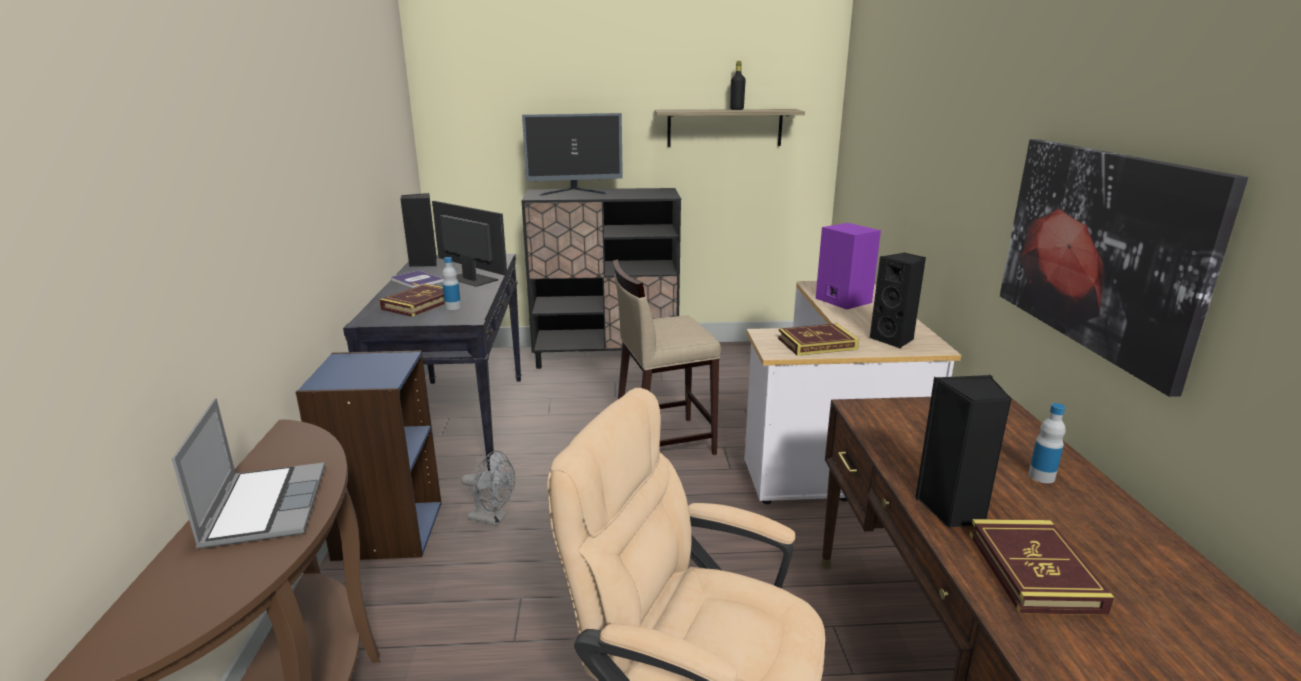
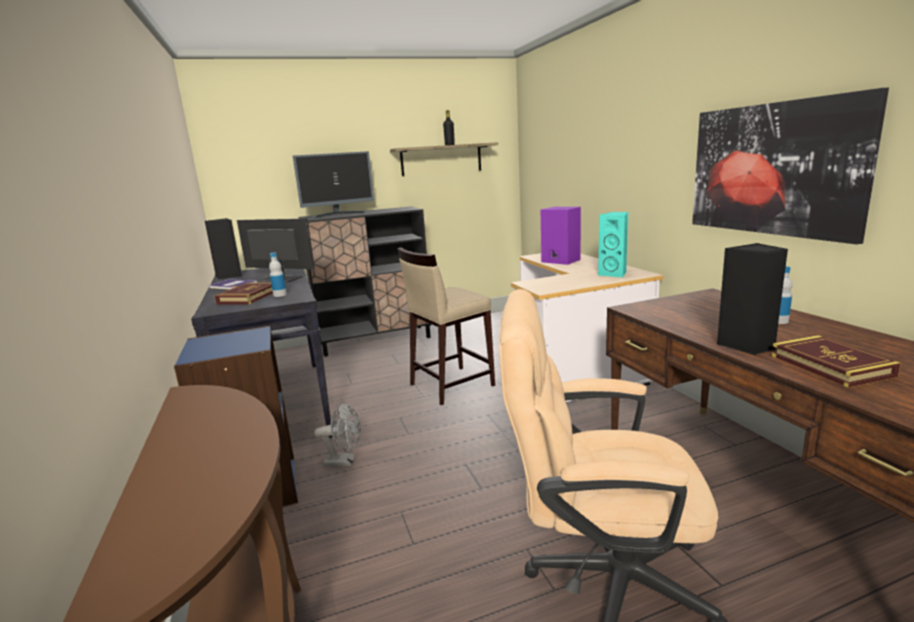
camera: 15 degrees left, 5 degrees down
(264, 506) = (206, 445): laptop -> none
(817, 344) = (567, 282): book -> none
(894, 340) = (614, 274): black speaker -> turquoise speaker

